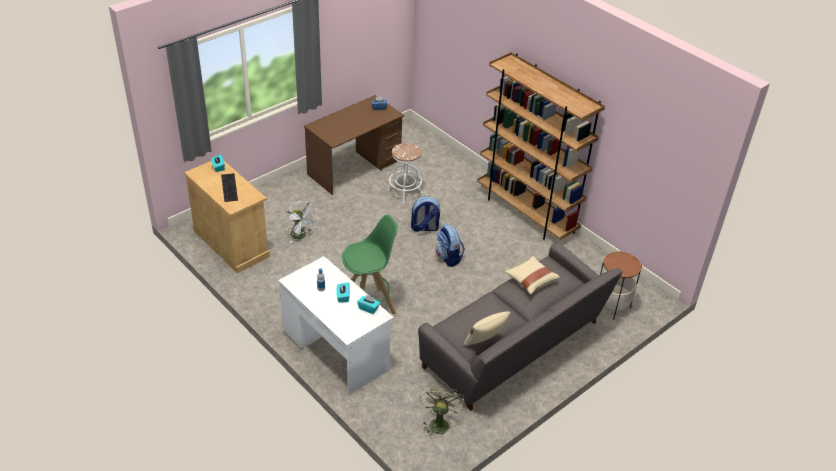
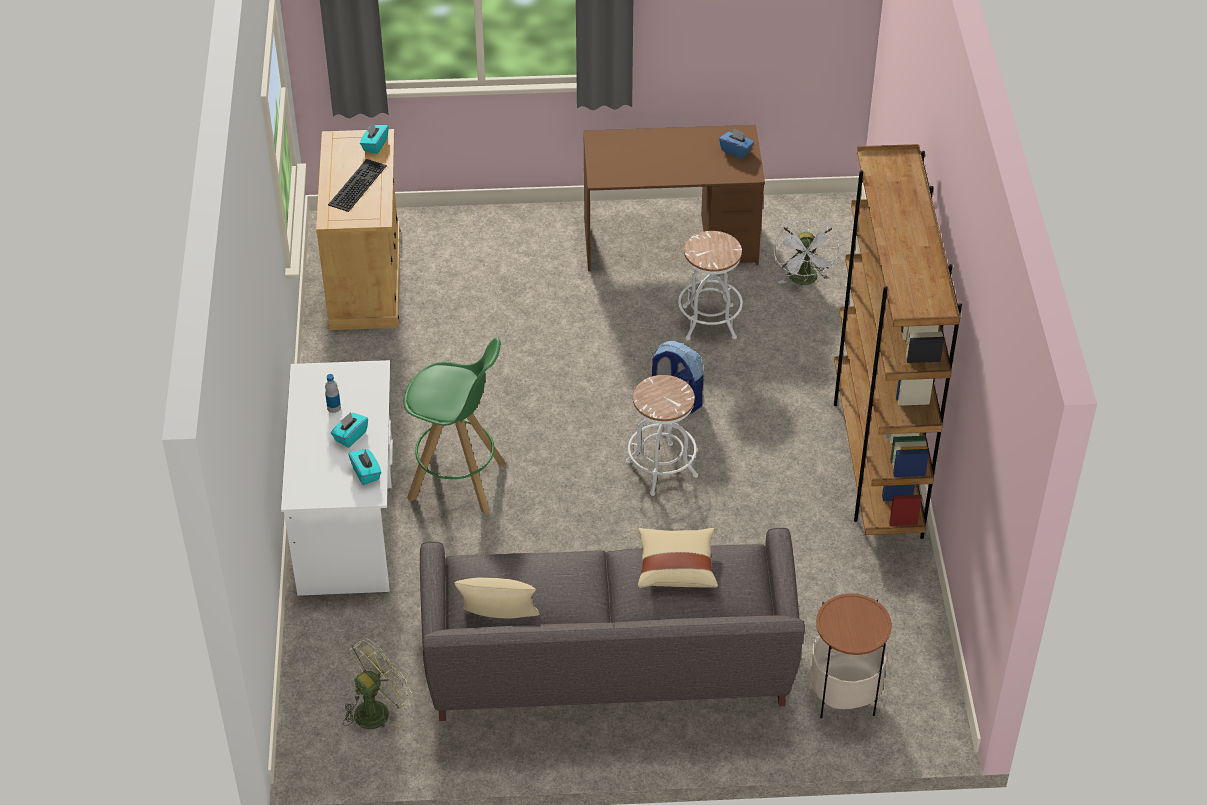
camera: 40 degrees right, 5 degrees up
(301, 236) = (474, 317): white fan -> white fan (804, 280)
(448, 257) = (661, 469): backpack -> white stool

